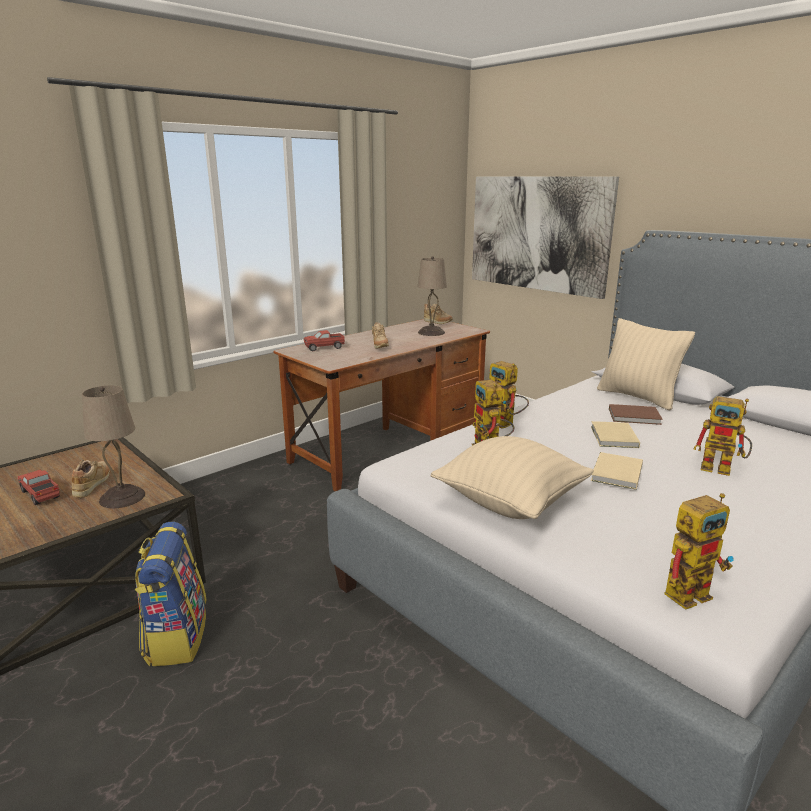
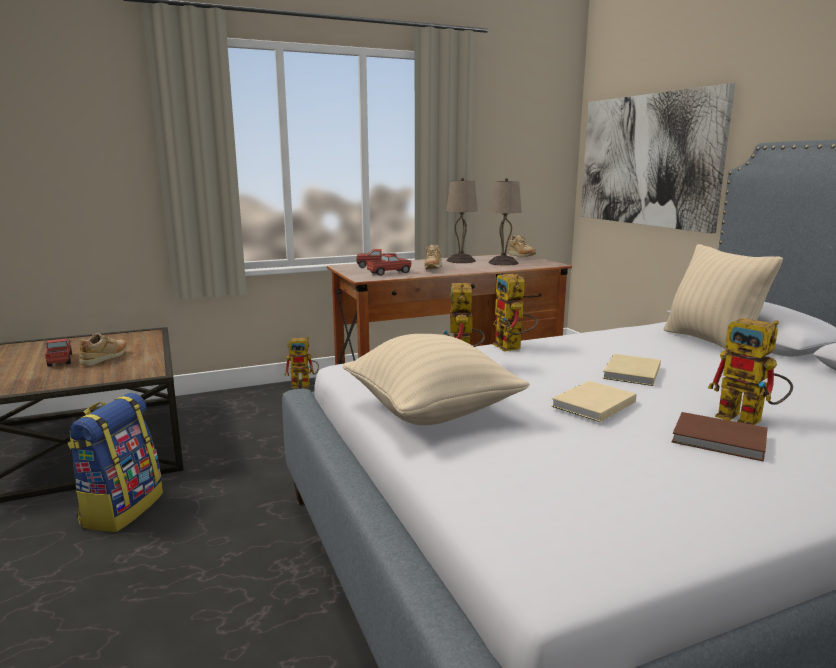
camera: 20 degrees right, 5 degrees down
(123, 497) = (116, 370): beige table lamp -> beige table lamp (461, 261)
(346, 356) = (389, 273): none -> toy truck
(635, 417) = (685, 359): brown book -> brown book (721, 440)
(691, 591) = (552, 529): toy robot -> toy robot (305, 385)

